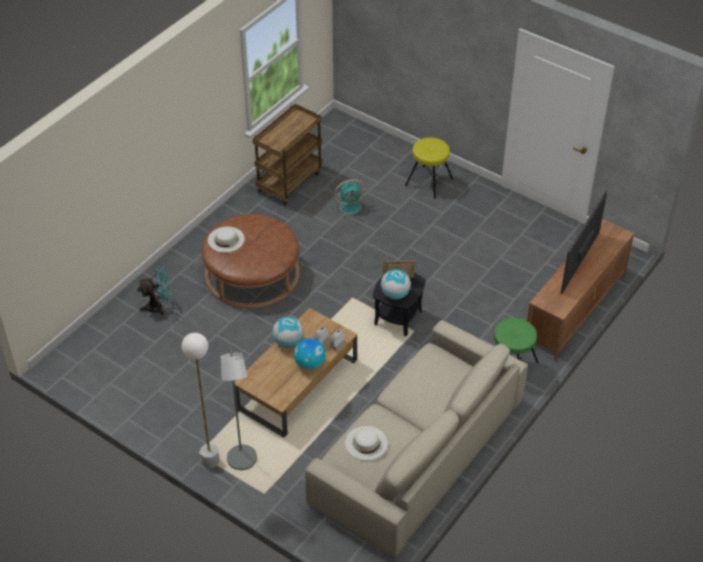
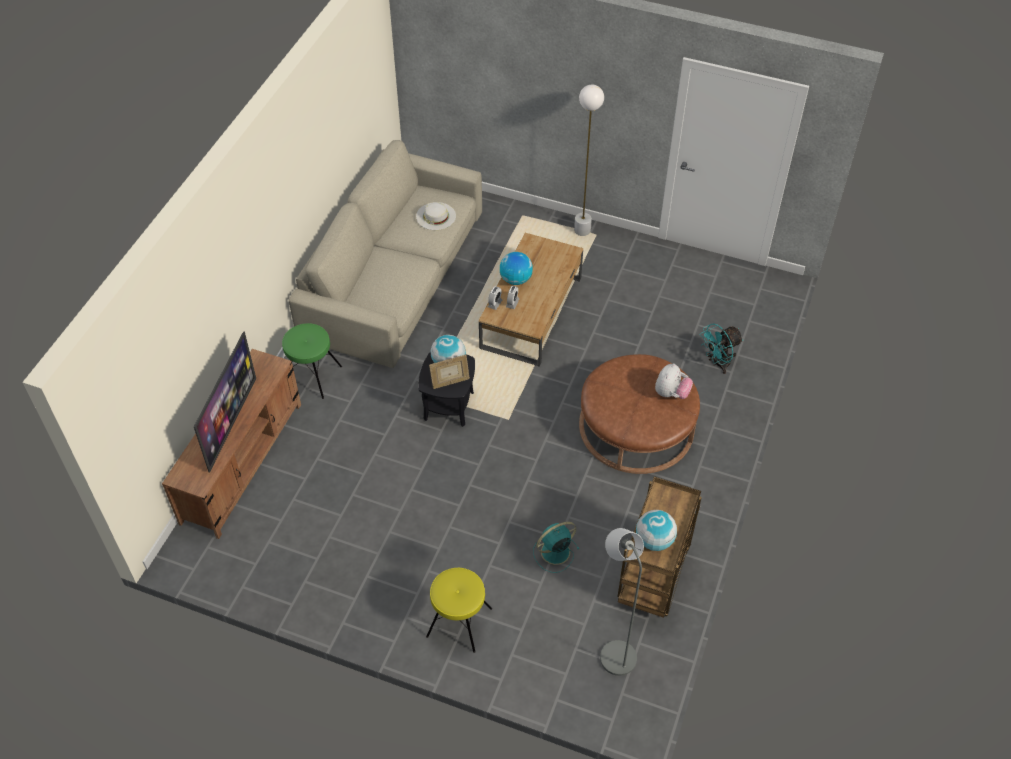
camera: 165 degrees right, 5 degrees up
(226, 239) = (671, 393): white hat -> plush toy
(242, 463) = (552, 234): grey floor lamp -> grey floor lamp (614, 652)
(288, 342) = (546, 296): globe -> globe (654, 540)

